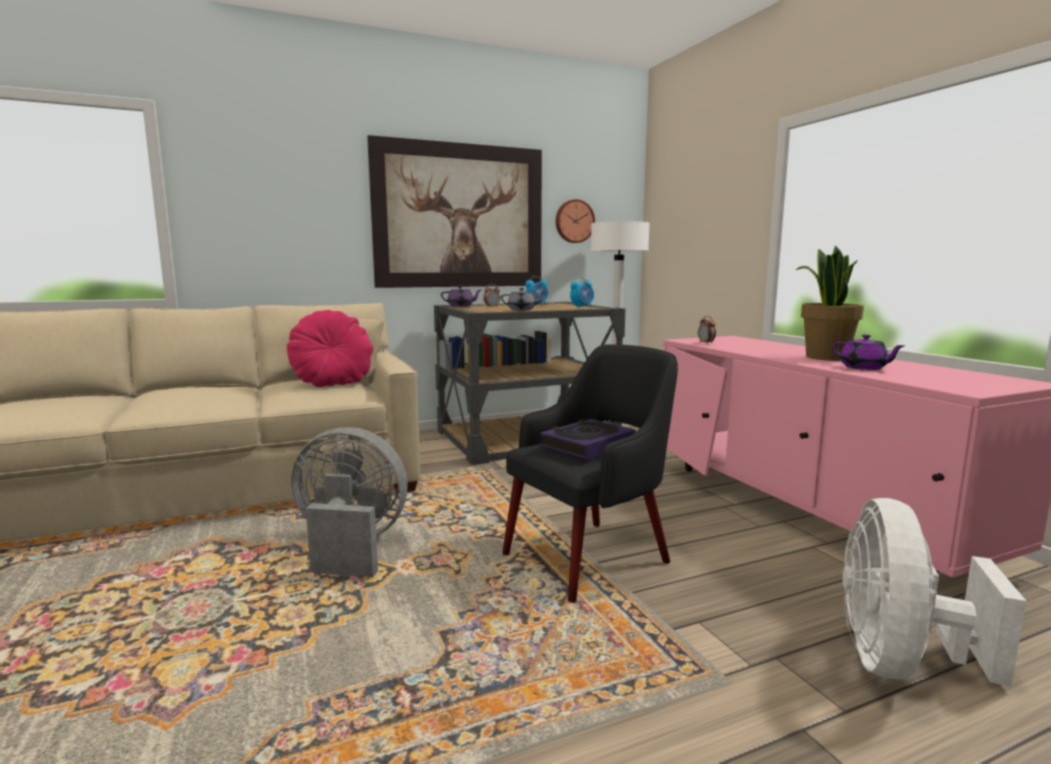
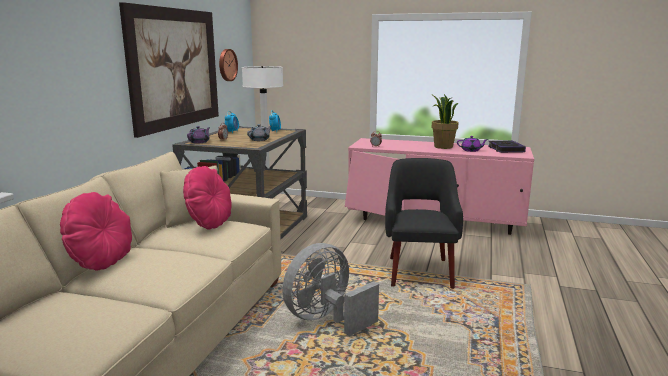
camera: 50 degrees left, 5 degrees up
(183, 385) = (102, 263): none -> pink pillow
(587, 445) = (422, 214): book -> book (505, 149)
(899, 662) = (542, 258): white fan -> none

